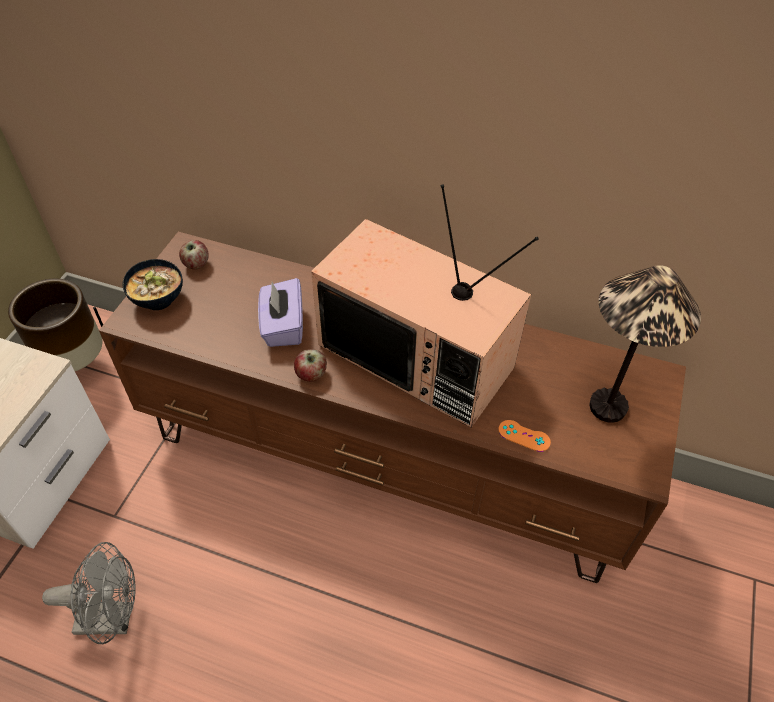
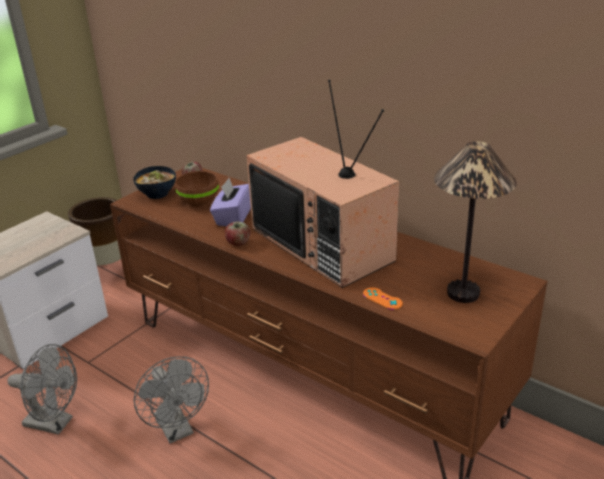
camera: 20 degrees right, 20 degrees down
(224, 307) = (198, 202): none -> brown bowl
(270, 587) = (177, 430): none -> grey fan

